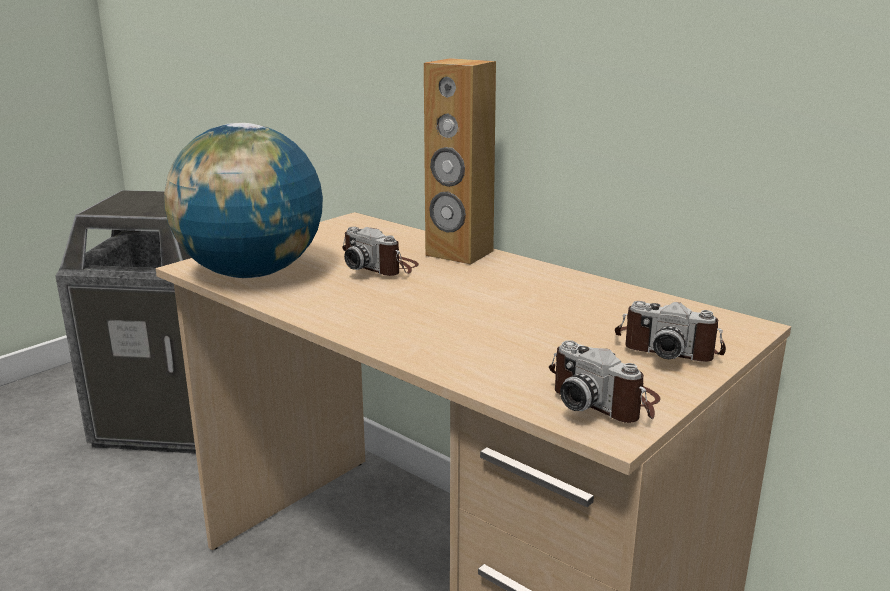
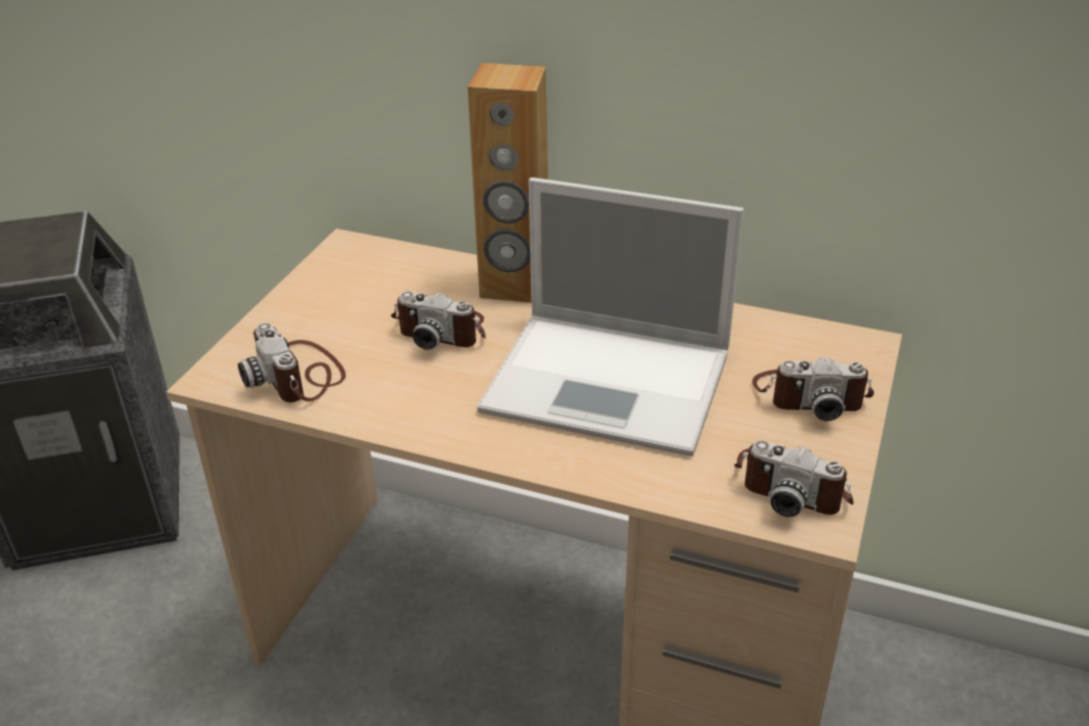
camera: 20 degrees left, 15 degrees up
(251, 273) = (298, 375): globe -> camera
(490, 313) = (612, 382): none -> laptop

